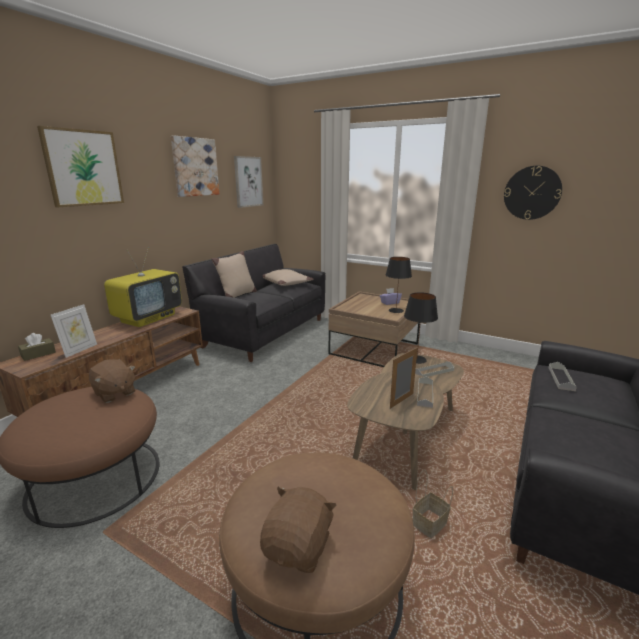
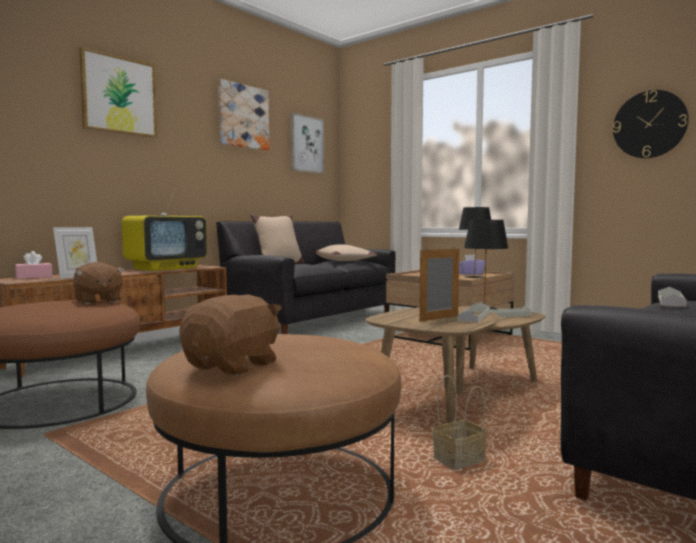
camera: 10 degrees right, 15 degrees down
(38, 354) = (34, 277): brown tissue box -> pink tissue box

